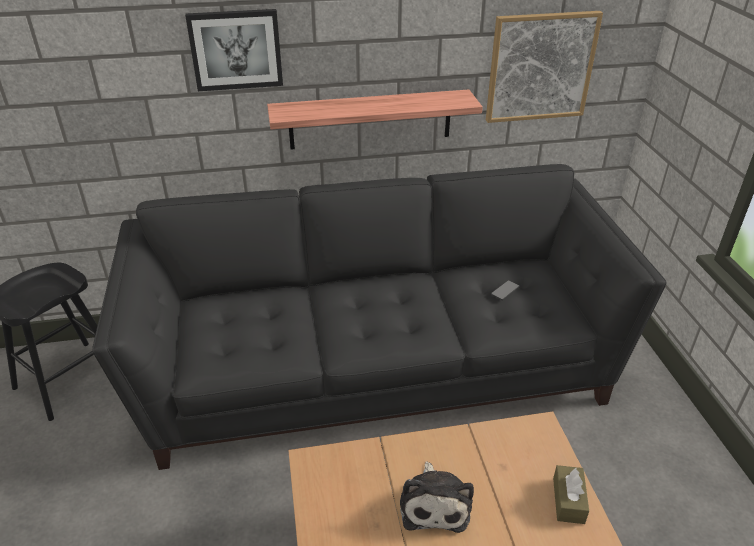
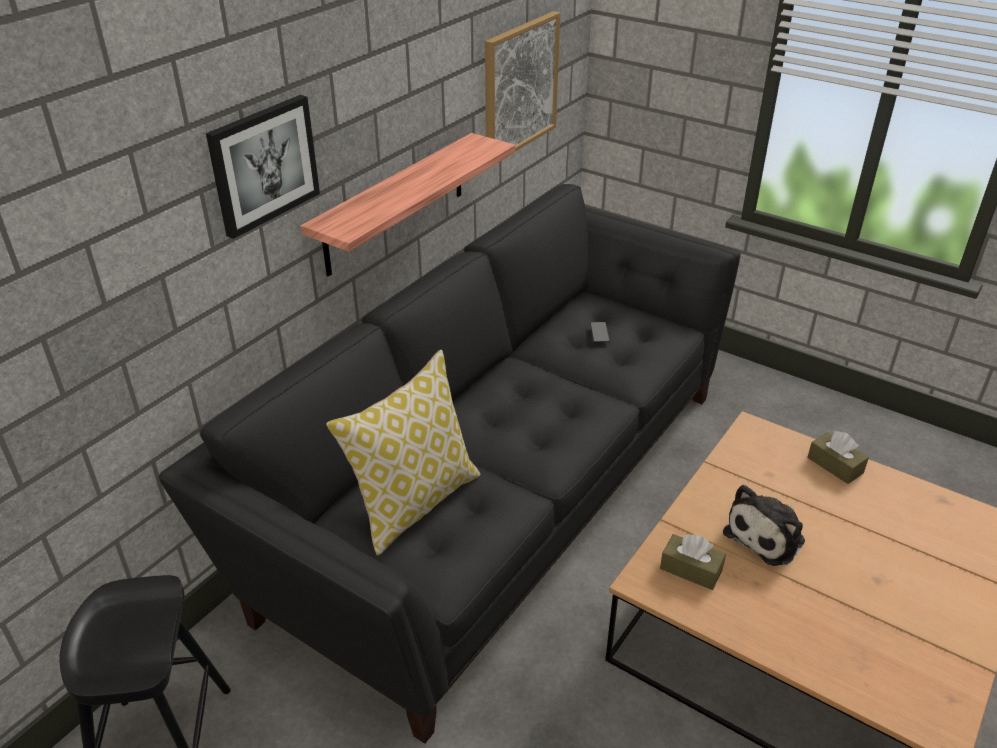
camera: 45 degrees left, 0 degrees up
(245, 319) = (414, 502): none -> pillow
(349, 481) = (691, 569): none -> brown tissue box
(434, 503) = (767, 535): plush toy -> plush toy turned 90 degrees clockwise

